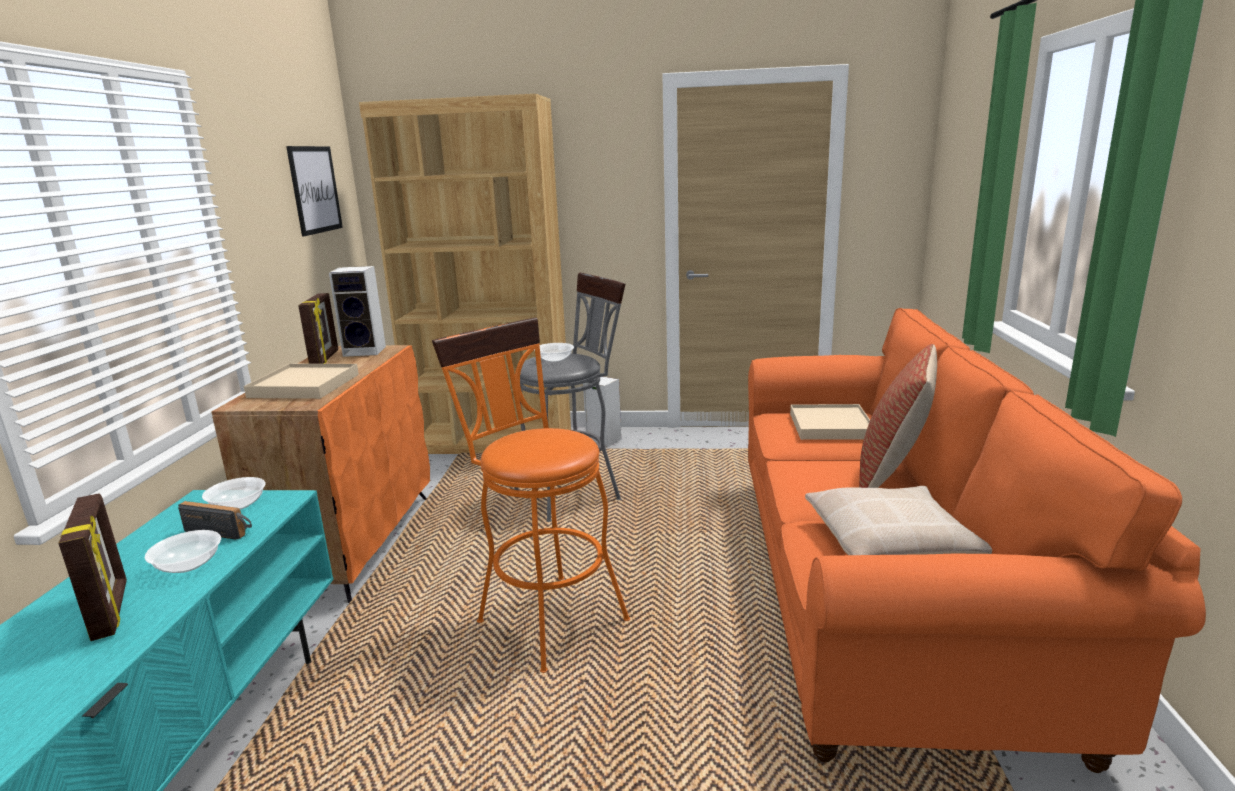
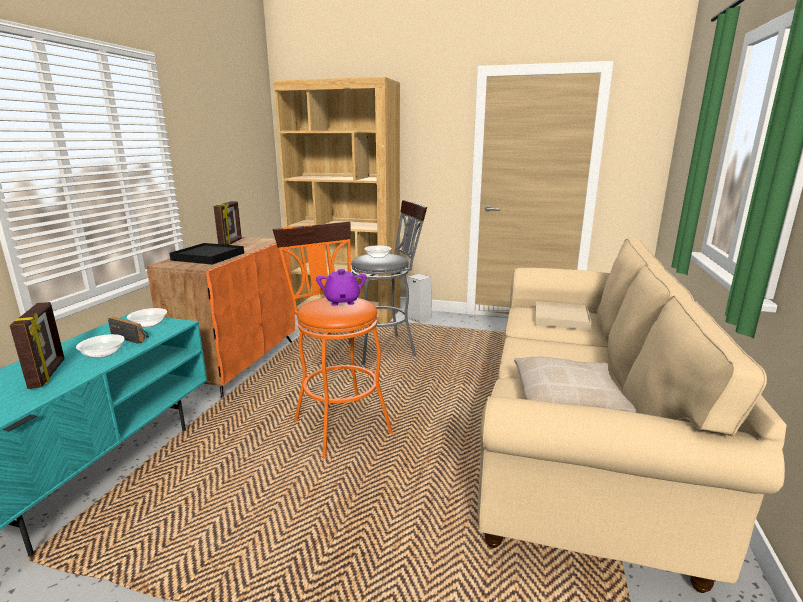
camera: 10 degrees right, 0 degrees up
(304, 385) = (208, 256): beige tray -> black tray
(315, 189) = (243, 136): picture -> none
(366, 351) = (258, 240): speaker -> none
(544, 437) = (342, 301): none -> purple teapot
(878, 589) = (576, 438): orange sofa -> beige sofa
(892, 474) = (593, 354): pillow -> none

